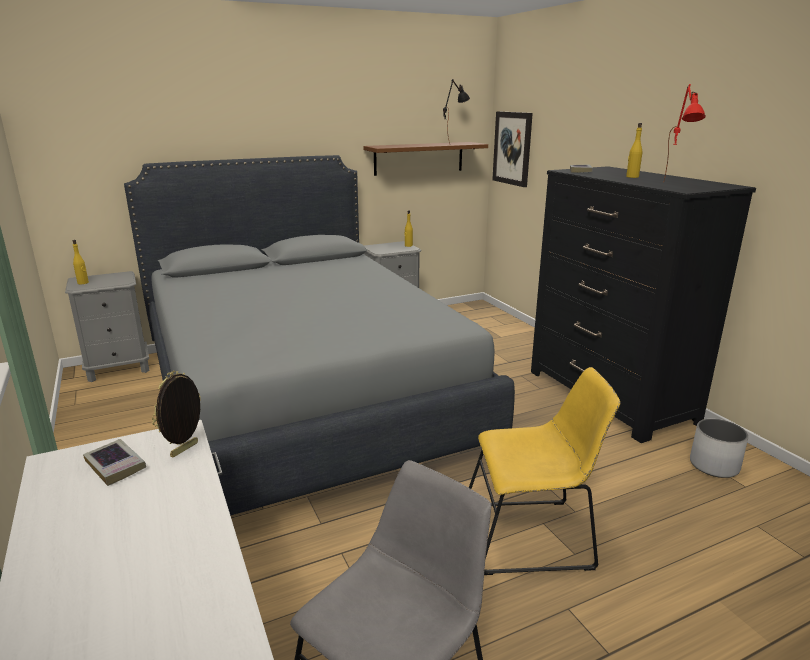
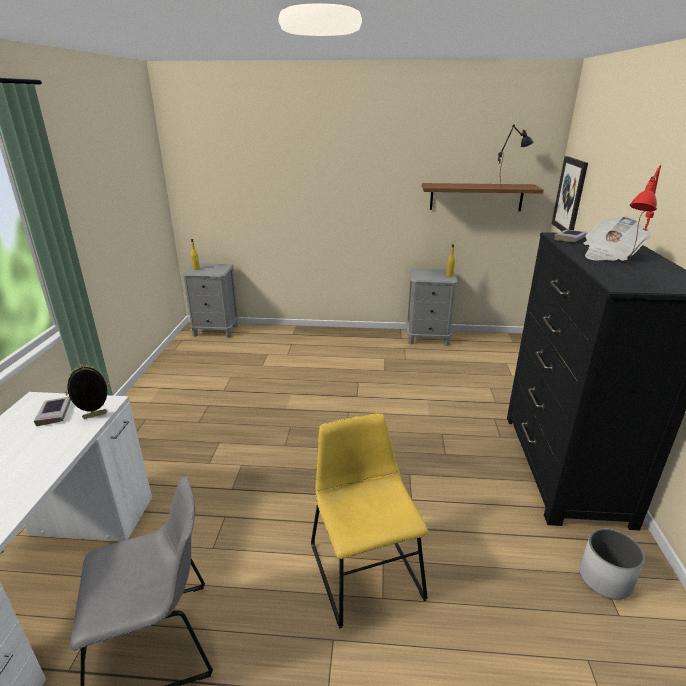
camera: 30 degrees right, 5 degrees up
(303, 397) = (305, 386): grey bed -> none
(532, 536) = (364, 566): yellow chair -> yellow chair turned 135 degrees counterclockwise
(632, 177) = (609, 255): yellow bottle -> newspaper

